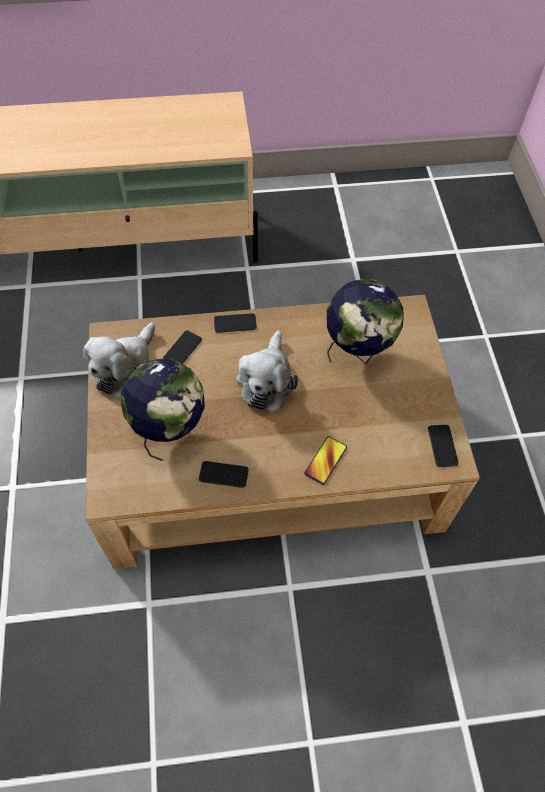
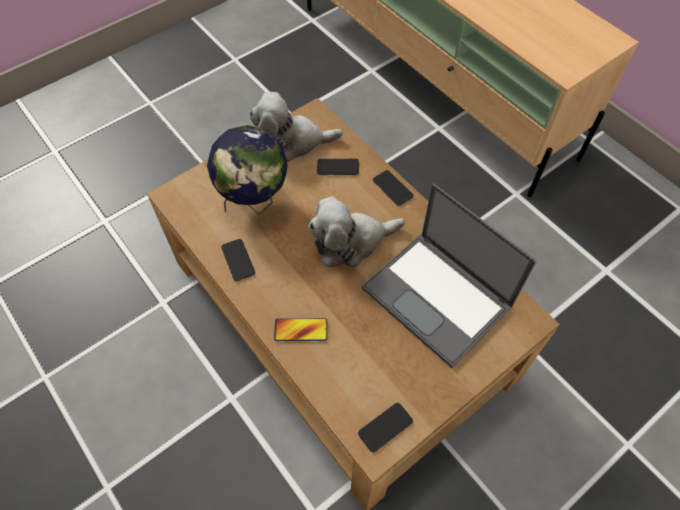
camera: 60 degrees right, 0 degrees up
(357, 352) = (438, 297): globe -> laptop

